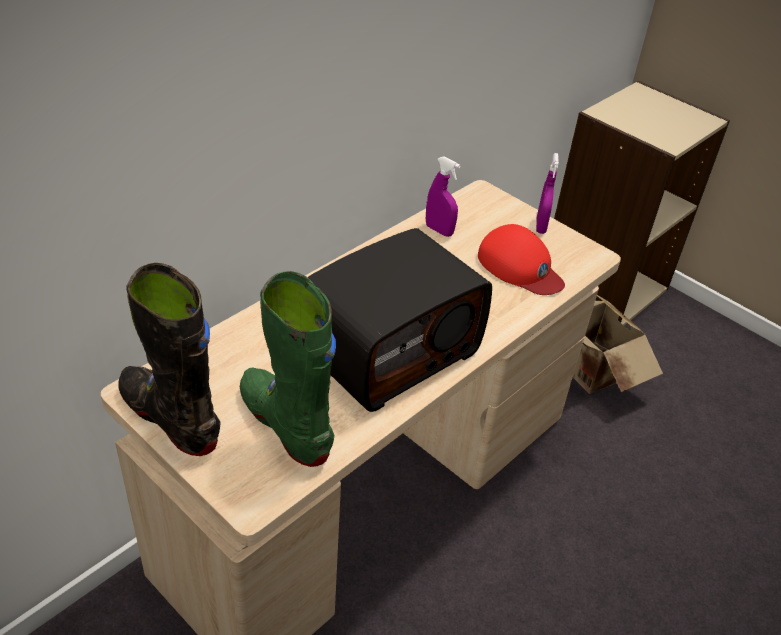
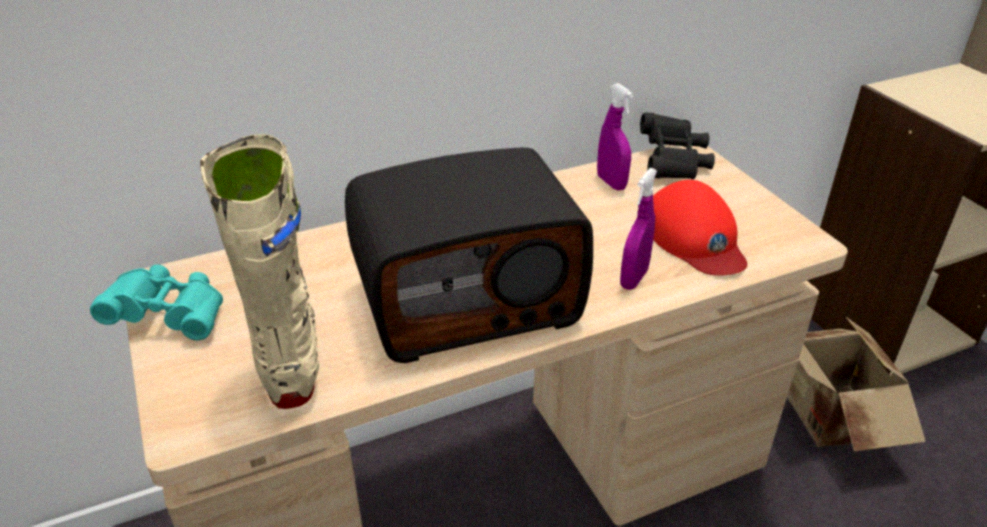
camera: 25 degrees right, 5 degrees down
(170, 418) = (170, 317): black boot -> turquoise binoculars
(286, 424) = (288, 353): green boot -> beige boot
(474, 204) = (673, 163): none -> black binoculars
(540, 226) = (749, 198): purple spray bottle -> purple spray bottle (634, 279)

